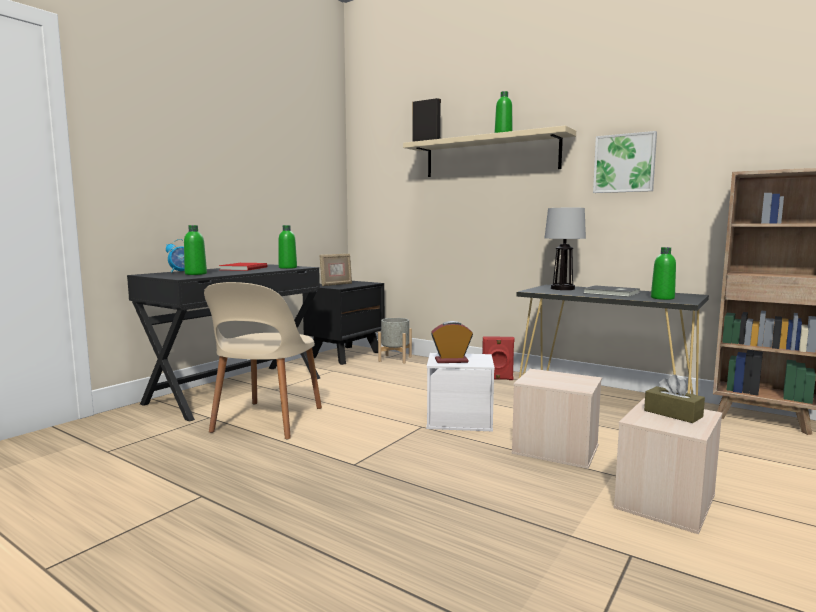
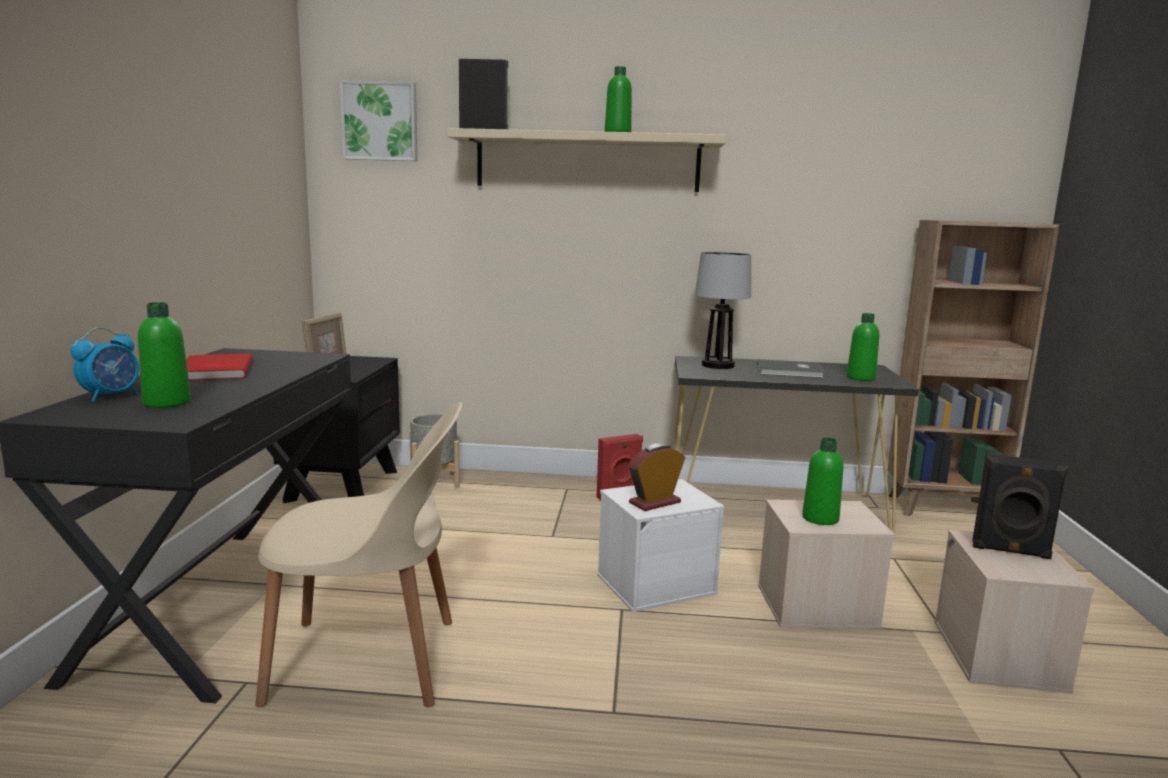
camera: 30 degrees left, 5 degrees up
(267, 421) = (370, 661): beige chair -> beige chair turned 75 degrees counterclockwise
(287, 268) = (299, 361): green bottle -> green bottle (820, 518)
(624, 163) = (786, 192): picture -> picture (380, 121)
(673, 414) = (1010, 551): brown tissue box -> black speaker

